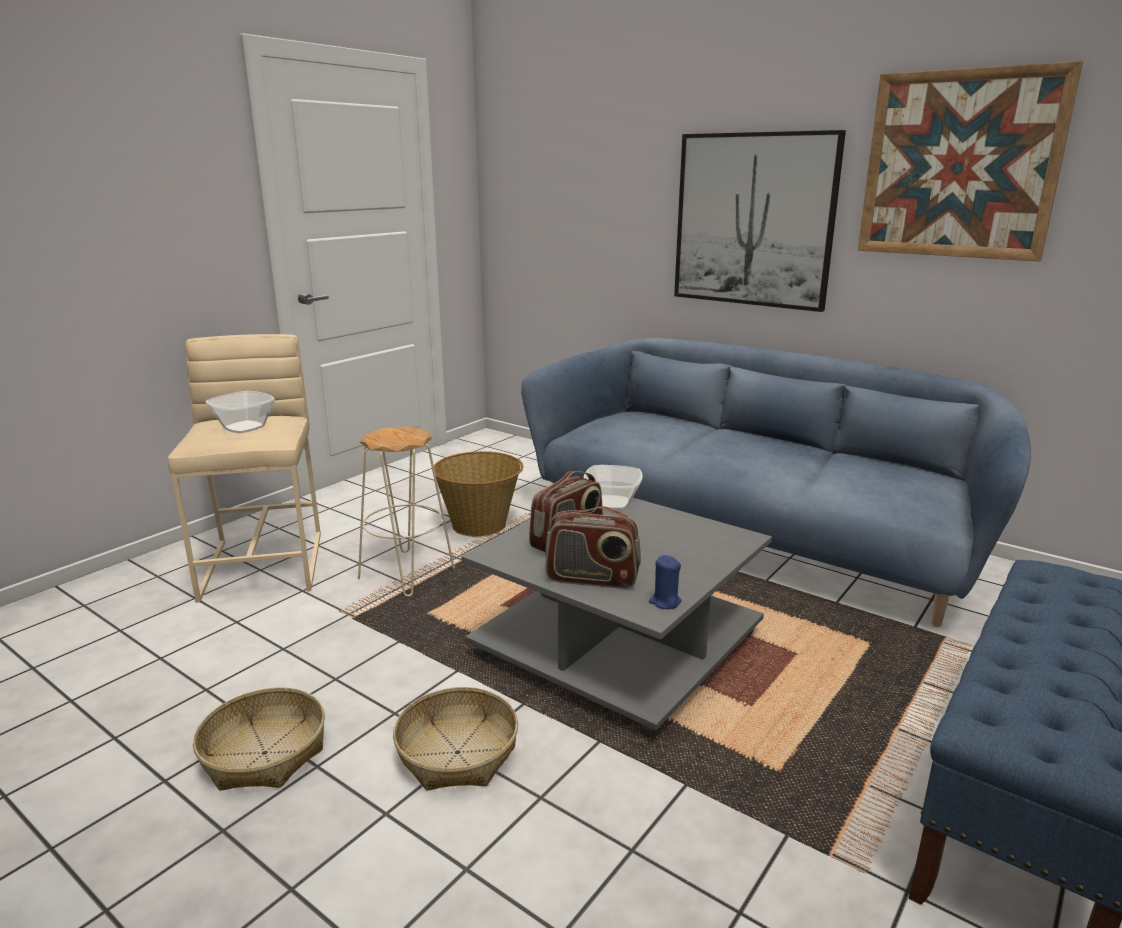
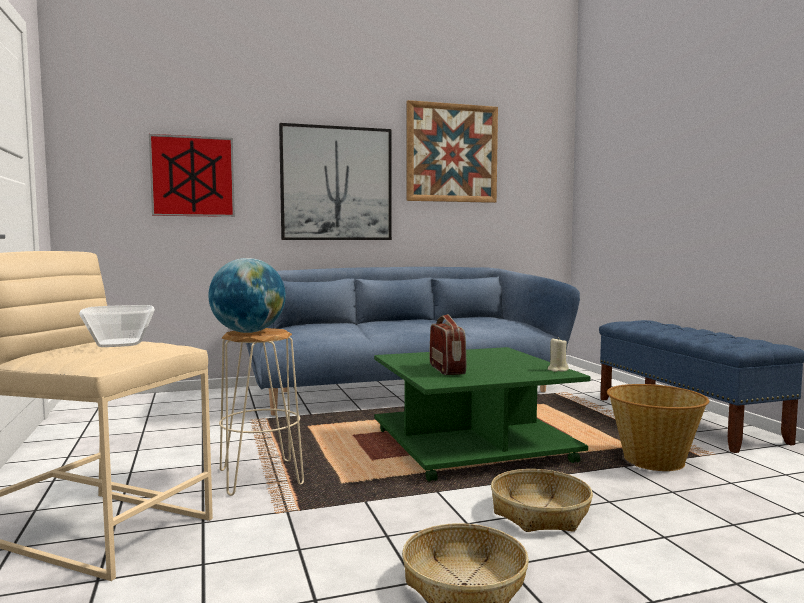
camera: 55 degrees left, 15 degrees down
(388, 434) = (248, 332): none -> globe
(480, 525) = (235, 439): basket -> basket (653, 460)
(591, 209) = (192, 176): none -> picture
(592, 579) = (509, 374): radio -> none
(613, 503) = (411, 356): bowl -> none
(621, 645) = (473, 445): grey coffee table -> green coffee table
(665, 602) = (557, 370): blue candle -> beige candle

